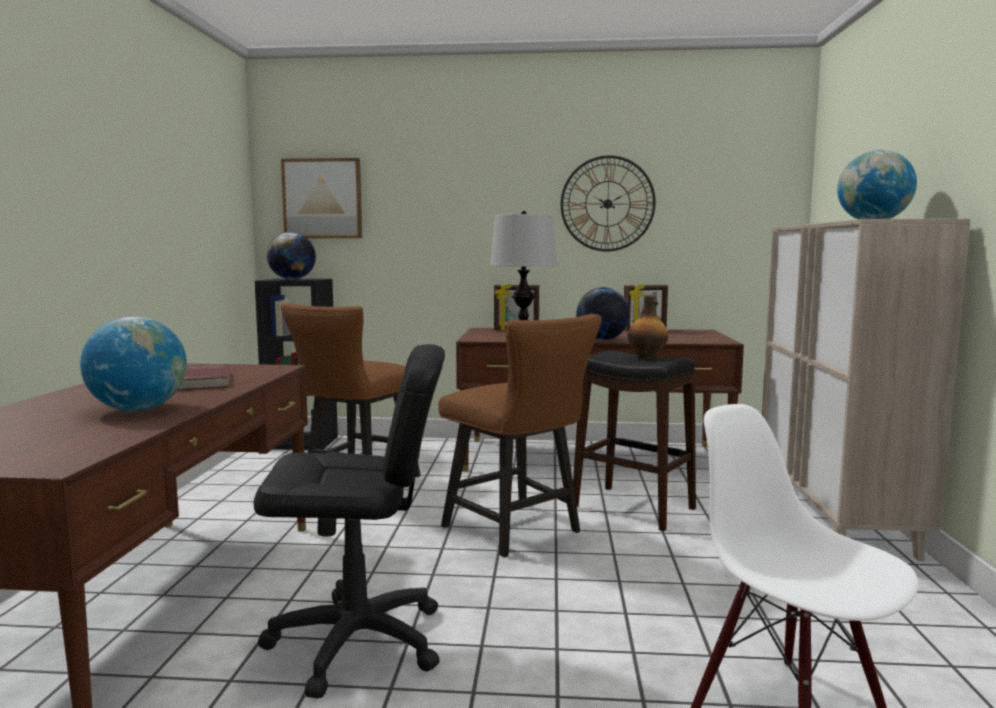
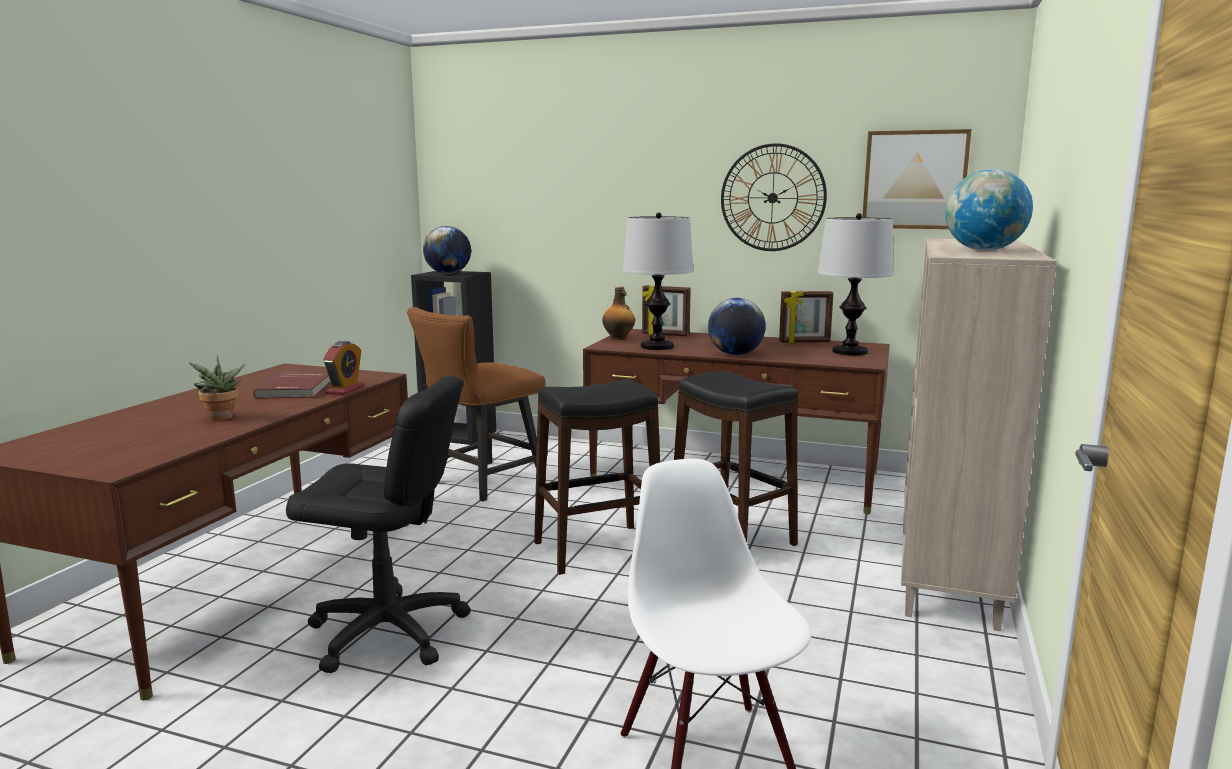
camera: 15 degrees right, 5 degrees up
(138, 409) = (221, 418): globe -> potted plant
(257, 379) = (345, 390): none -> alarm clock
(322, 199) = (482, 190): picture -> picture (914, 180)
(518, 531) = (597, 549): brown chair -> black stool
(647, 357) = (745, 383): bottle -> bottle (618, 338)
(694, 335) = (850, 352): none -> table lamp

